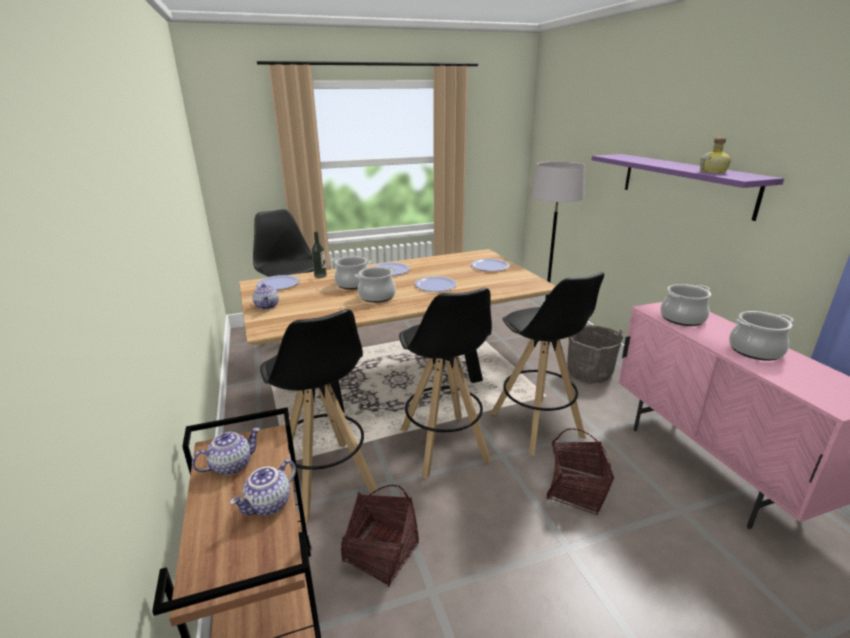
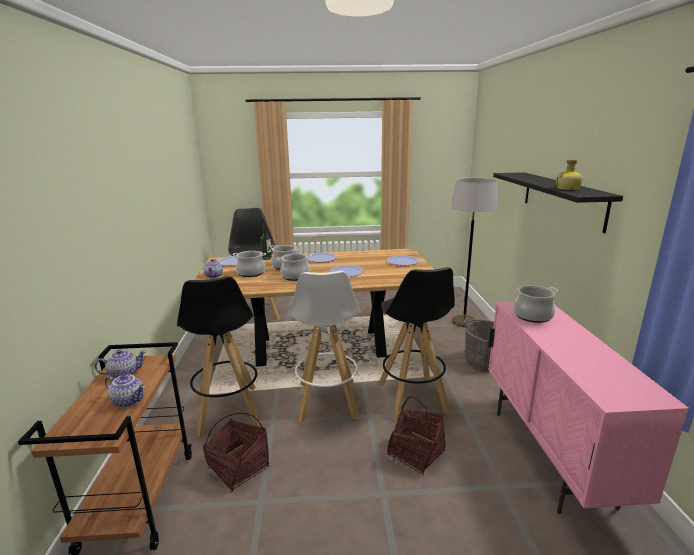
camera: 15 degrees right, 5 degrees down
(269, 505) = (129, 400): teapot -> teapot turned 120 degrees counterclockwise
(444, 445) = (327, 401): black stool -> white stool
(685, 183) = (562, 199): purple shelf -> black shelf
(755, 350) = (576, 348): cooking pot -> cooking pot (251, 273)

